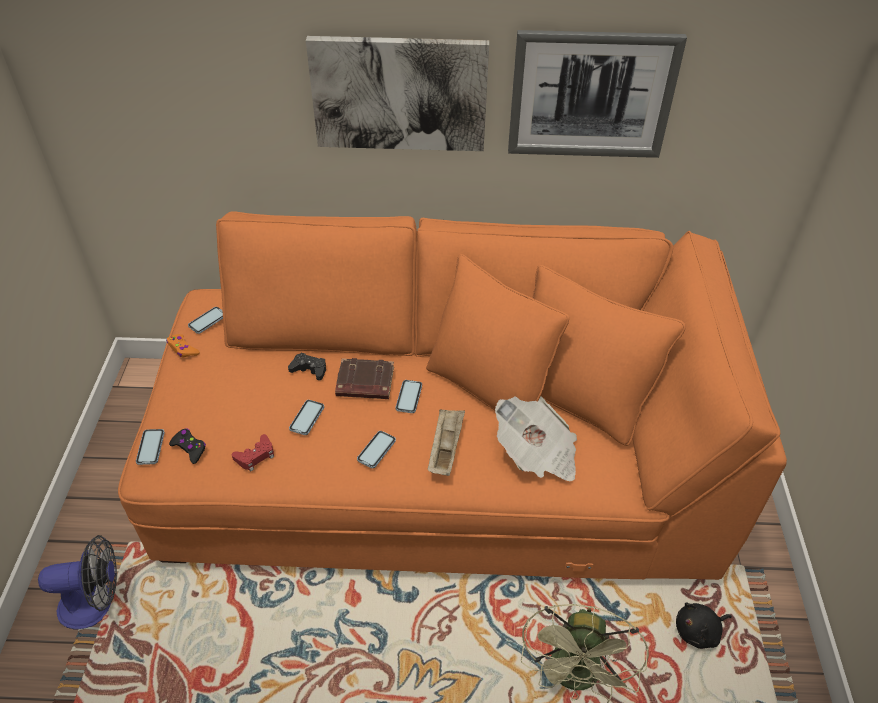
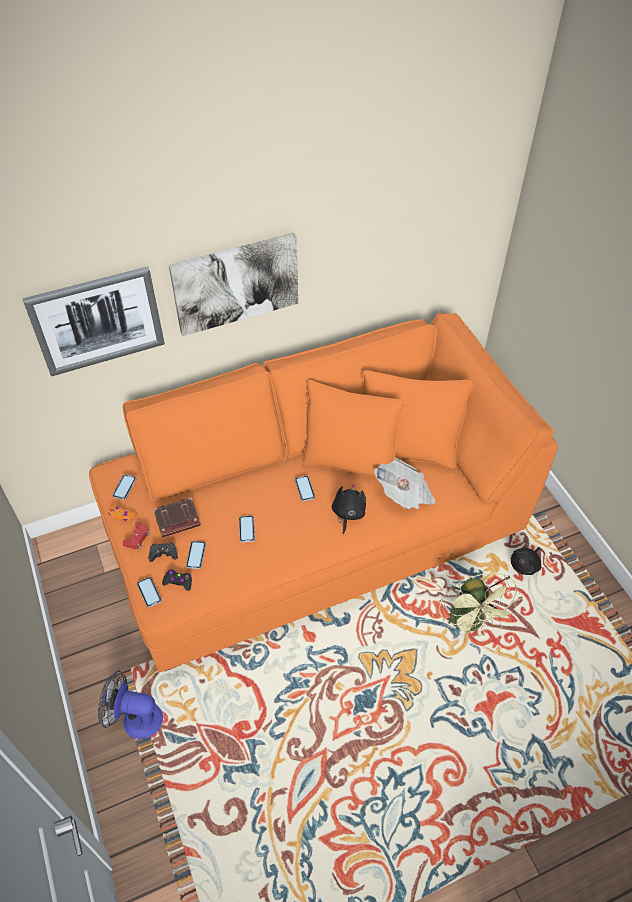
camera: 25 degrees left, 5 degrees up
(96, 603) = (135, 718): fan -> fan turned 135 degrees counterclockwise
(255, 456) = (228, 568): red game controller -> red game controller (137, 538)
(309, 369) = (226, 495): black game controller -> black game controller (163, 554)
(364, 383) = (270, 490): brown book -> brown book (177, 520)
(376, 450) = (305, 532): phone -> phone (196, 555)
(445, 448) = (348, 513): beige tray -> black plush toy
(591, 95) = (363, 246): picture -> picture (97, 321)

